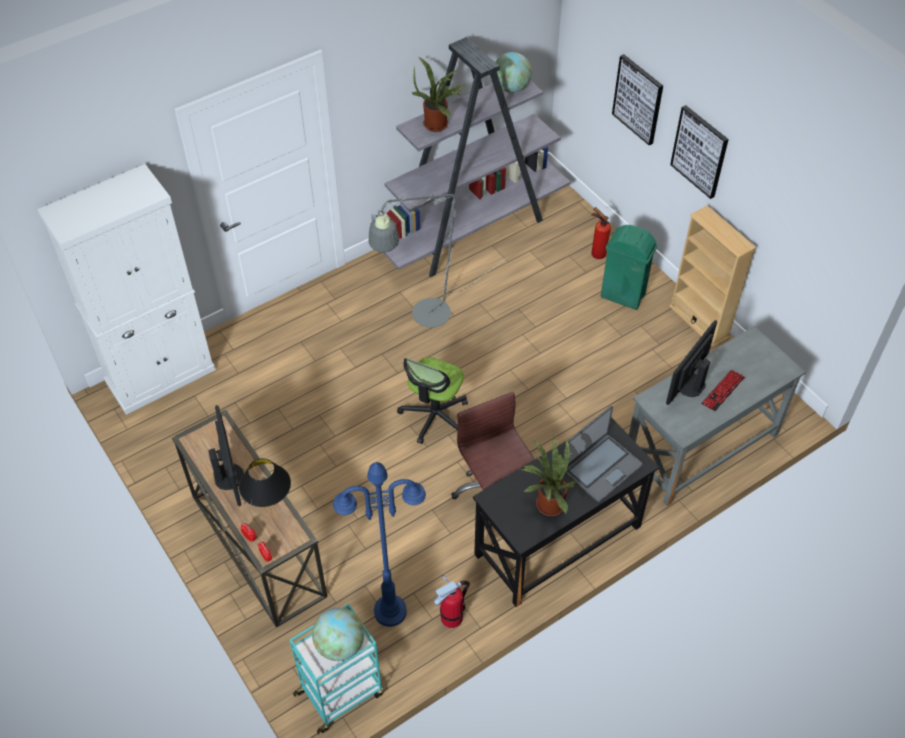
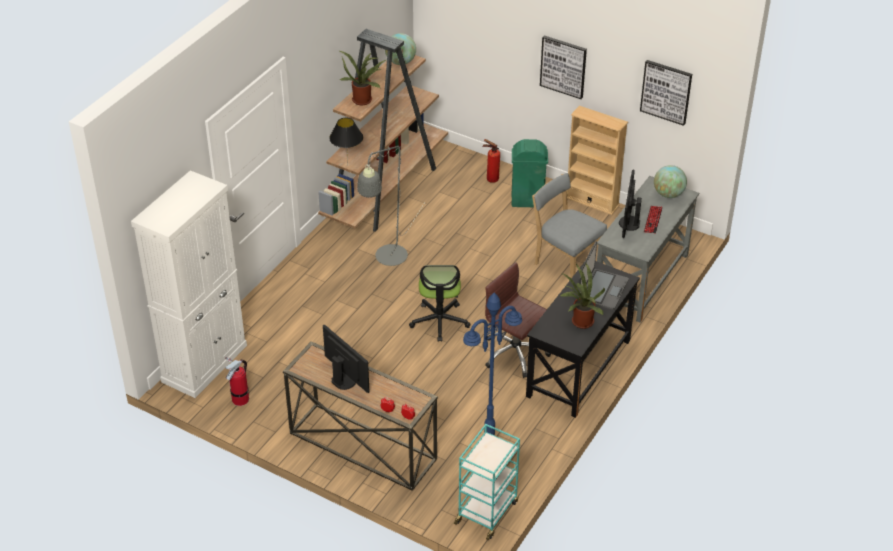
camera: 25 degrees left, 10 degrees down
(271, 512) = (392, 391): black table lamp -> black table lamp (348, 165)
(340, 645) = (493, 452): globe -> globe (668, 194)
(451, 617) = (534, 439): fire extinguisher -> fire extinguisher (240, 399)
(472, 229) = (385, 190): grey bookcase -> brown bookcase
(622, 391) = (565, 262): none -> grey chair
(638, 99) = (500, 44): picture -> picture (666, 91)

